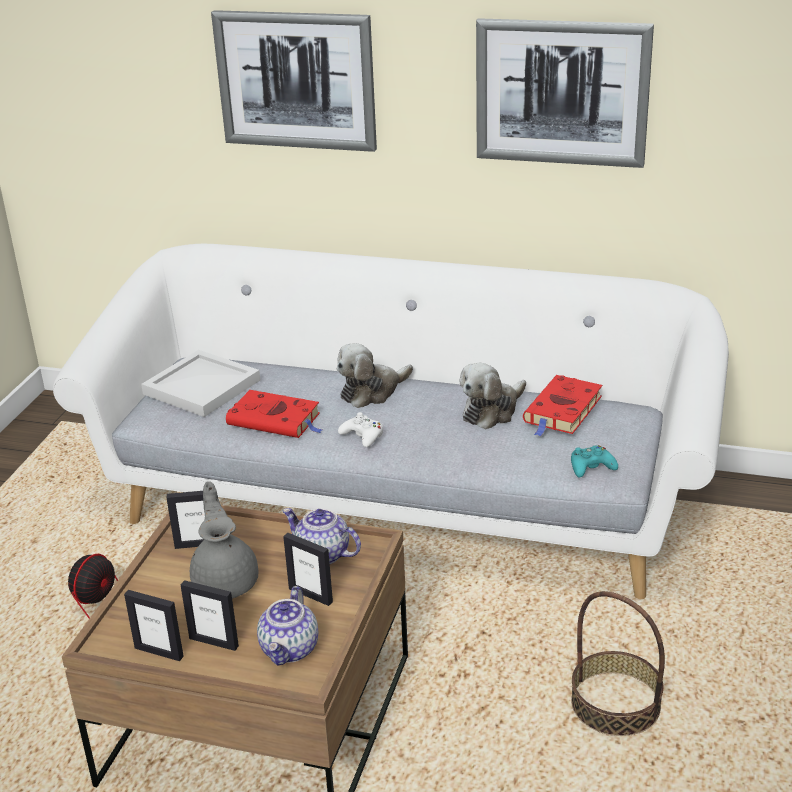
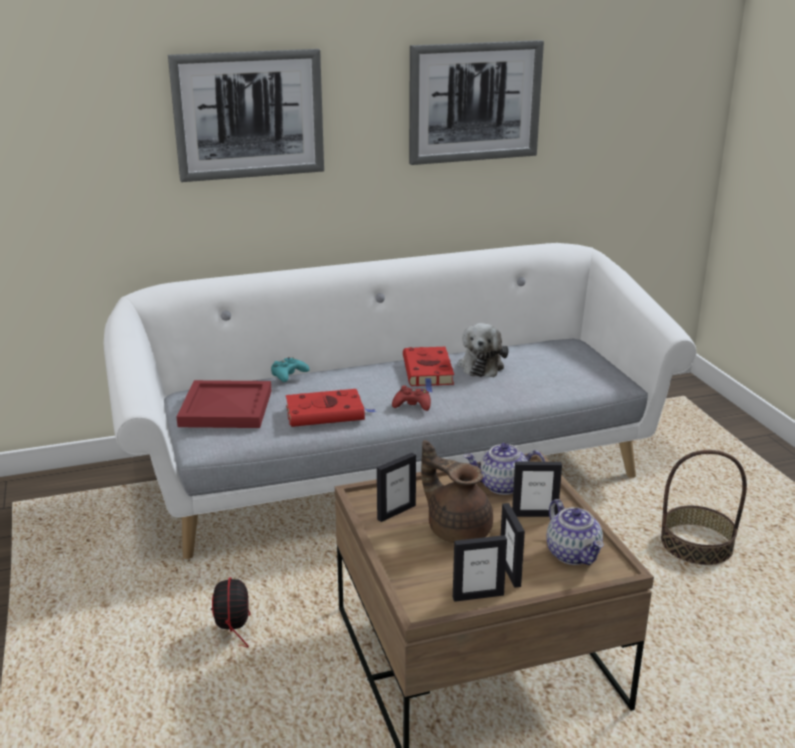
camera: 35 degrees left, 5 degrees down
(202, 386) = (225, 407): white tray -> red tray
(214, 642) = (510, 572): picture frame -> picture frame turned 90 degrees clockwise
(226, 581) = (457, 529): grey teapot -> brown teapot
(362, 436) = (412, 405): white game controller -> red game controller
(372, 391) = (376, 375): plush toy -> none
(562, 411) = (533, 351): red book -> red book (428, 372)
(591, 467) = (594, 380): turquoise game controller -> turquoise game controller (288, 374)

